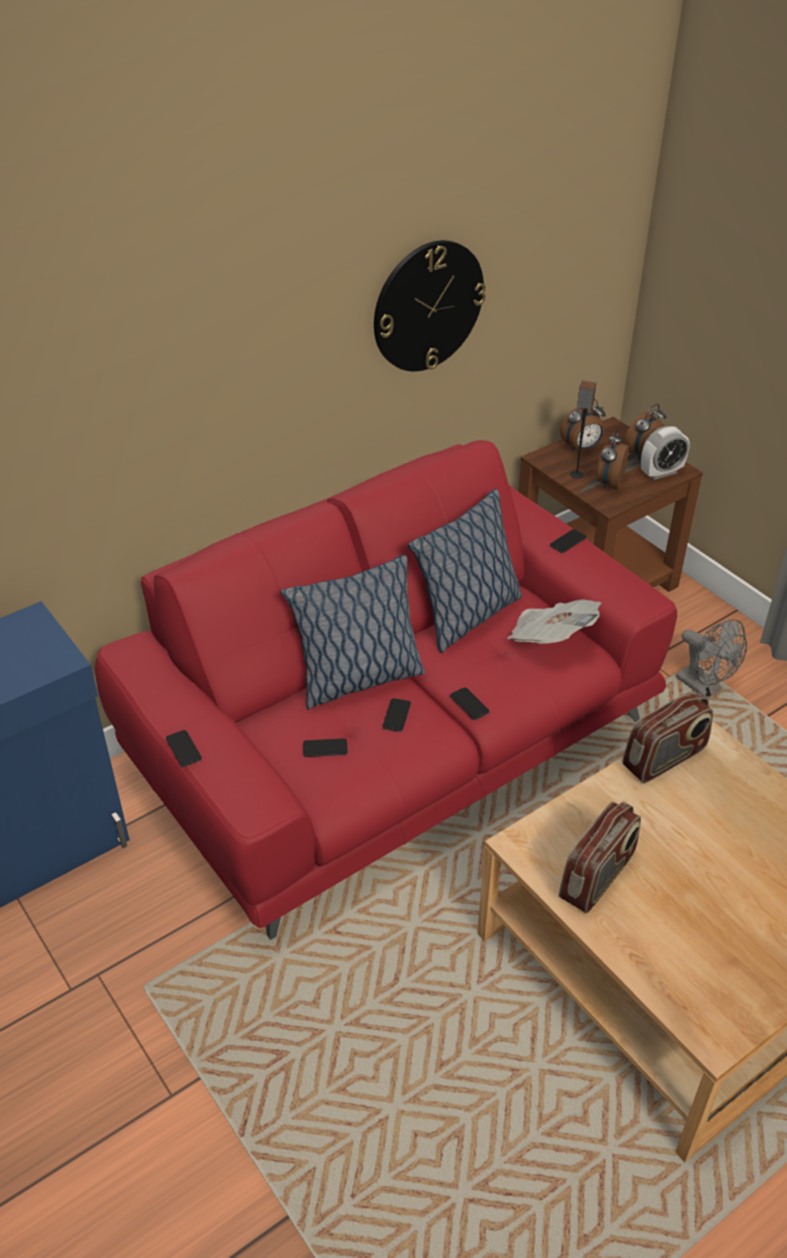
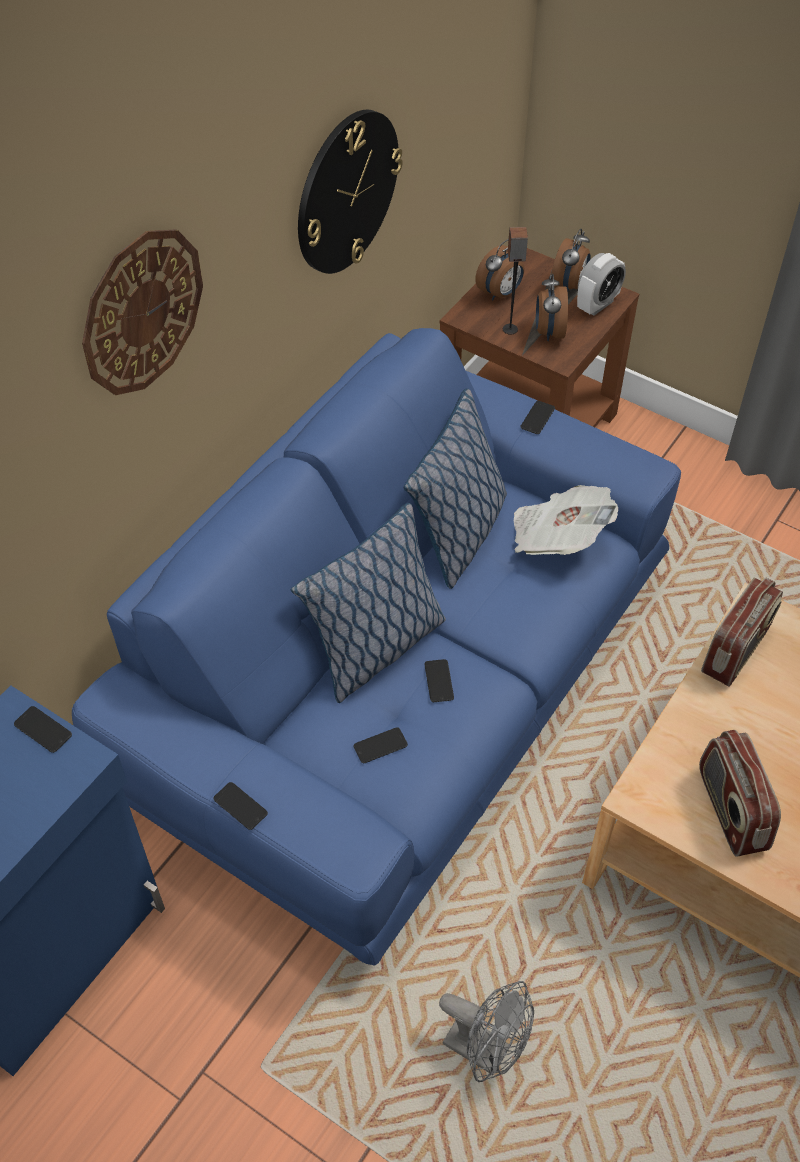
camera: 20 degrees left, 10 degrees up
(211, 334) = (142, 311): none -> wall clock
(394, 741) = (400, 686): red sofa -> blue sofa
(469, 704) = (509, 643): phone -> phone (43, 730)
(597, 877) = (730, 810): radio -> radio turned 150 degrees clockwise
(704, 688) = (689, 528): grey fan -> grey fan (485, 1050)

